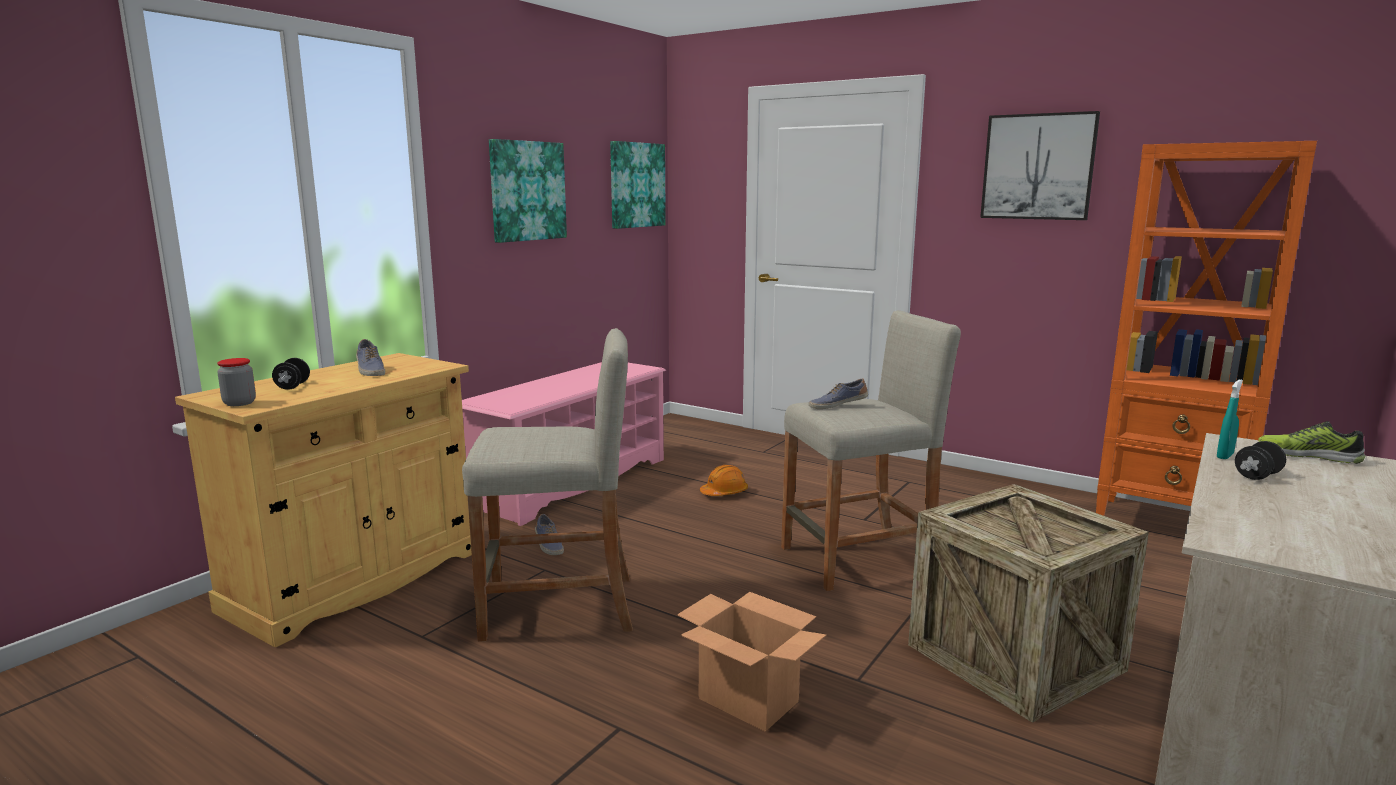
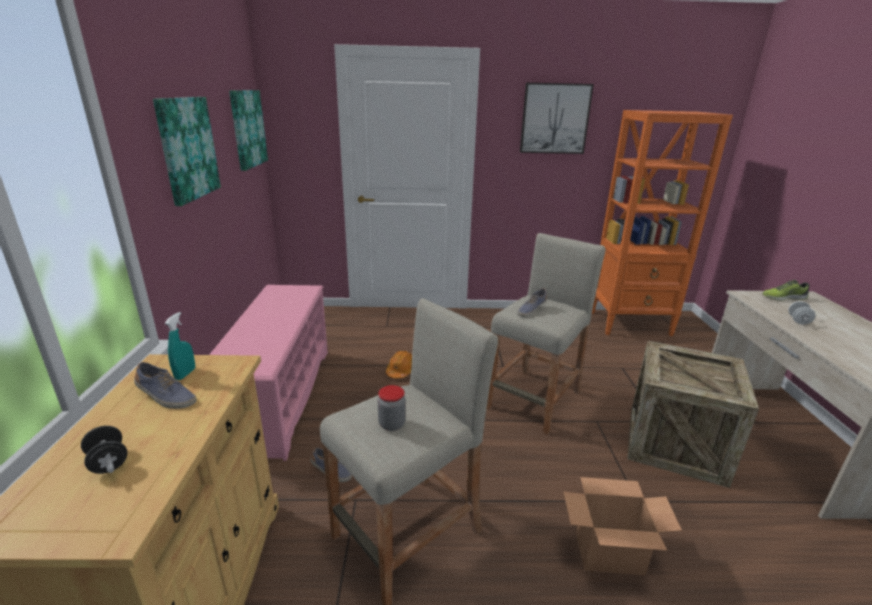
camera: 35 degrees left, 10 degrees up
(239, 403) = (81, 530): jar -> jar (392, 424)
(1225, 456) = (764, 308): turquoise spray bottle -> turquoise spray bottle (185, 374)
(1257, 476) = (798, 320): black dumbbell -> white dumbbell

